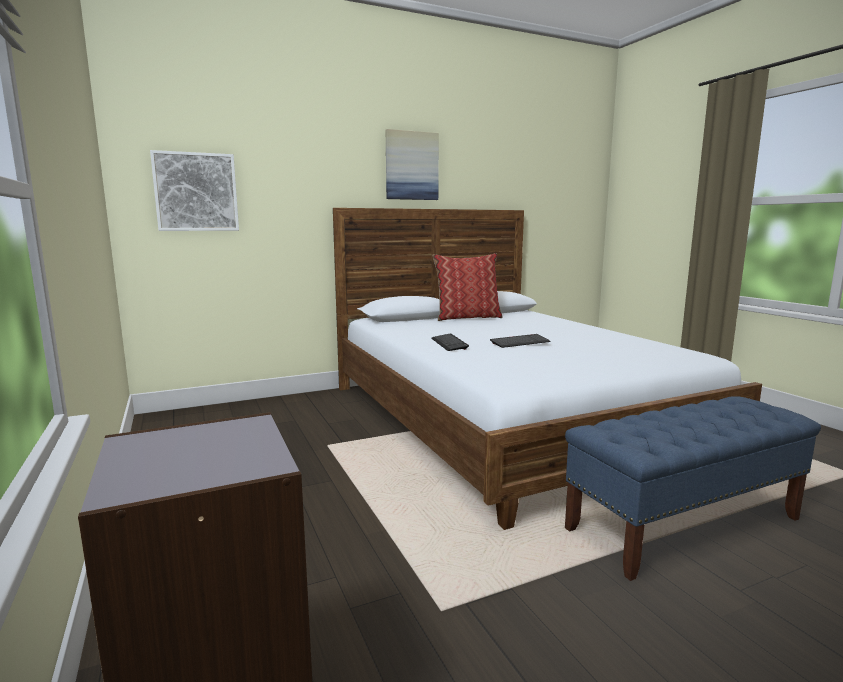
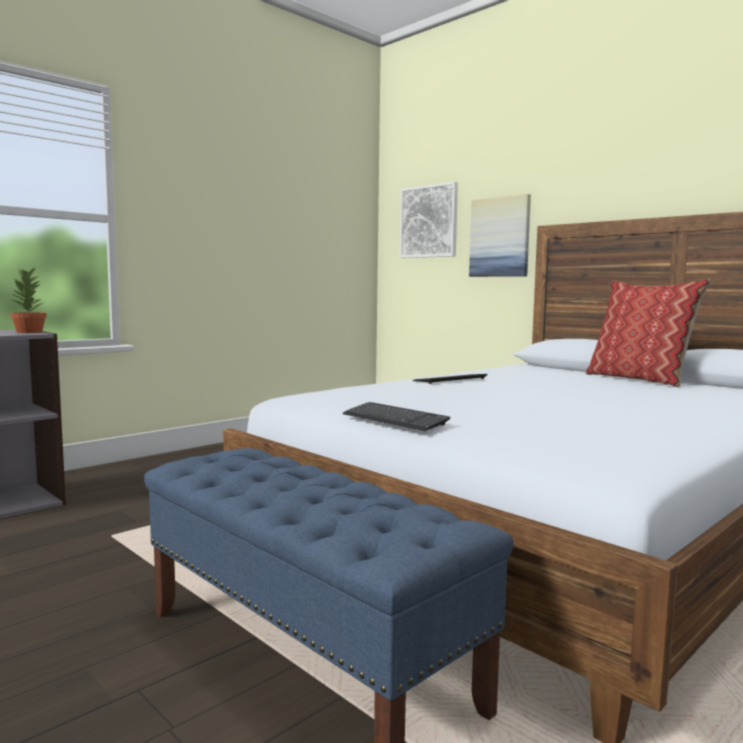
camera: 70 degrees right, 5 degrees down
(230, 428) = (29, 332): none -> potted plant
(411, 166) = (653, 157): picture -> picture (500, 237)
(520, 342) = (497, 392): keyboard -> keyboard (394, 419)

